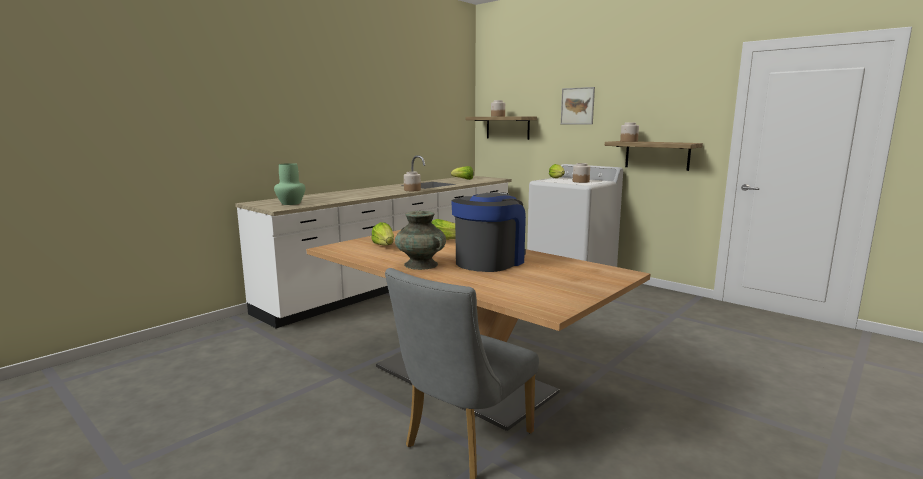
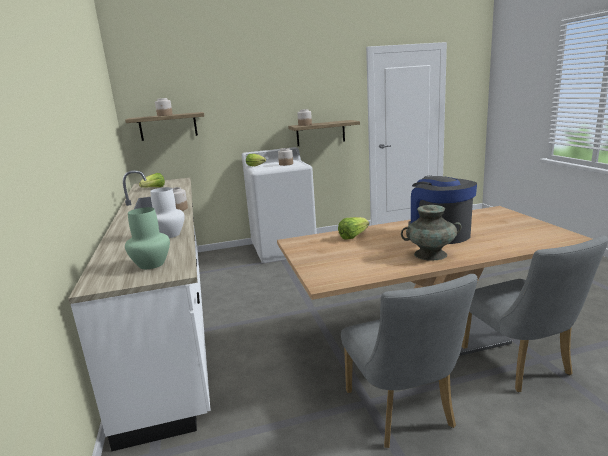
camera: 55 degrees left, 5 degrees up
(333, 392) = (403, 413): none -> grey chair
(350, 197) = (169, 235): none -> white vase
(384, 246) = (345, 259): lettuce -> none
(577, 106) = (245, 99): picture -> none

